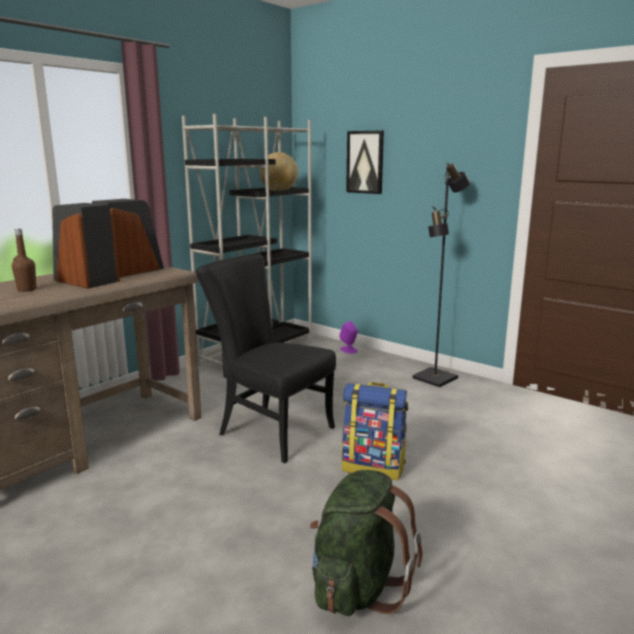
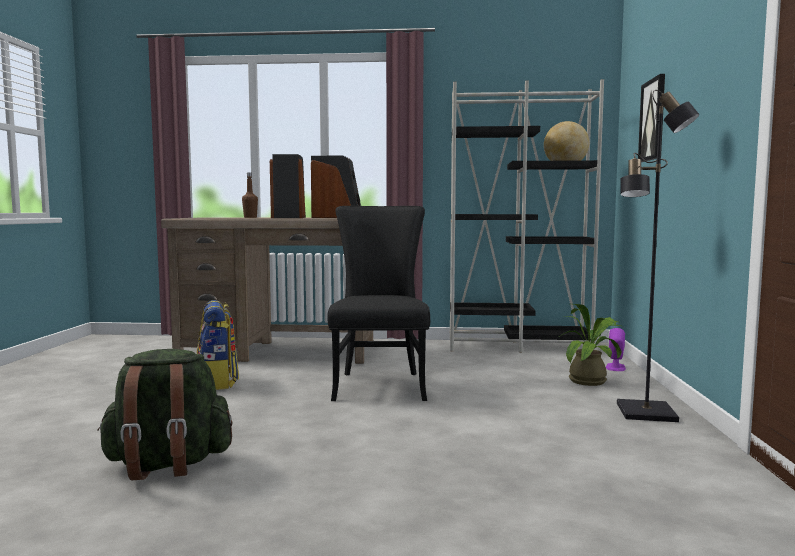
camera: 55 degrees right, 10 degrees down
(364, 366) = (591, 381): none -> potted plant
(374, 467) = (374, 430): backpack -> backpack (217, 382)

